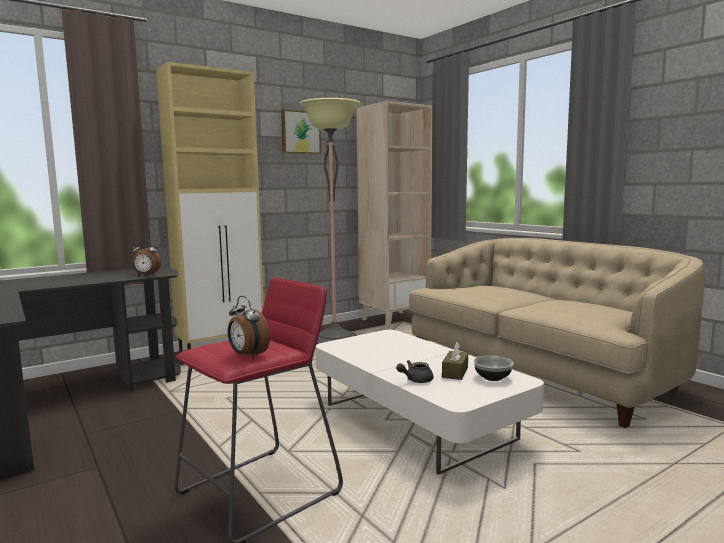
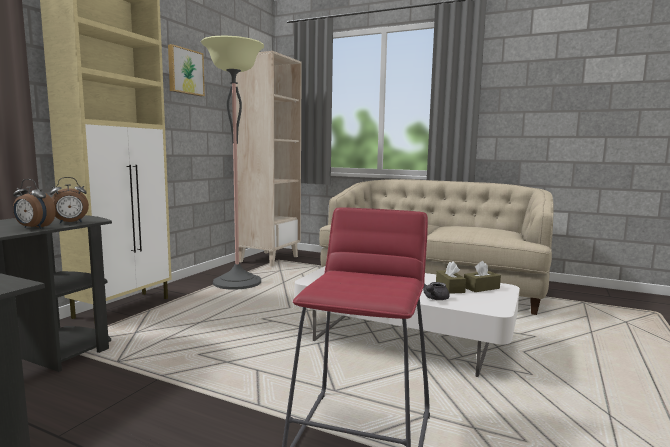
camera: 30 degrees left, 0 degrees up
(247, 355) = (385, 288): alarm clock -> alarm clock (34, 228)
(492, 377) = (481, 288): bowl -> brown tissue box

